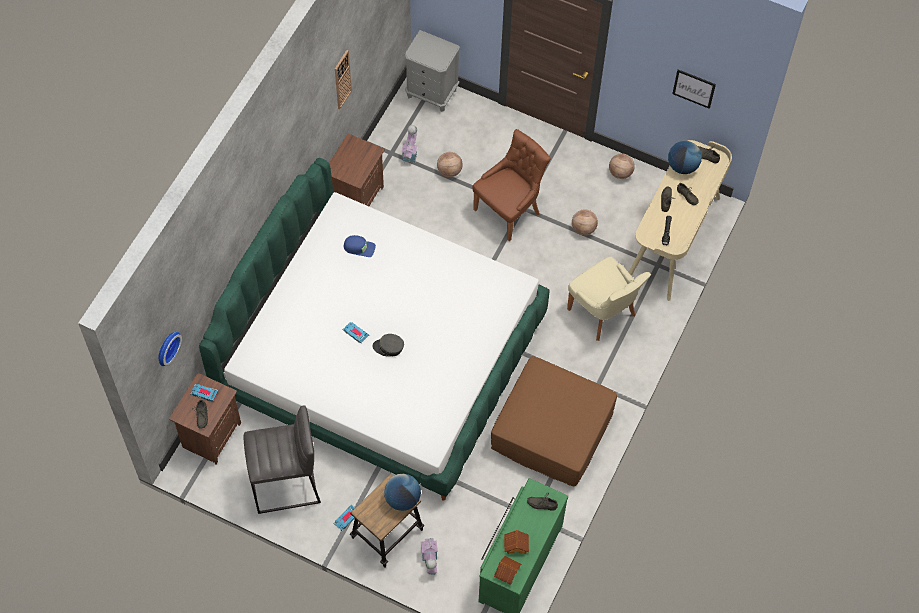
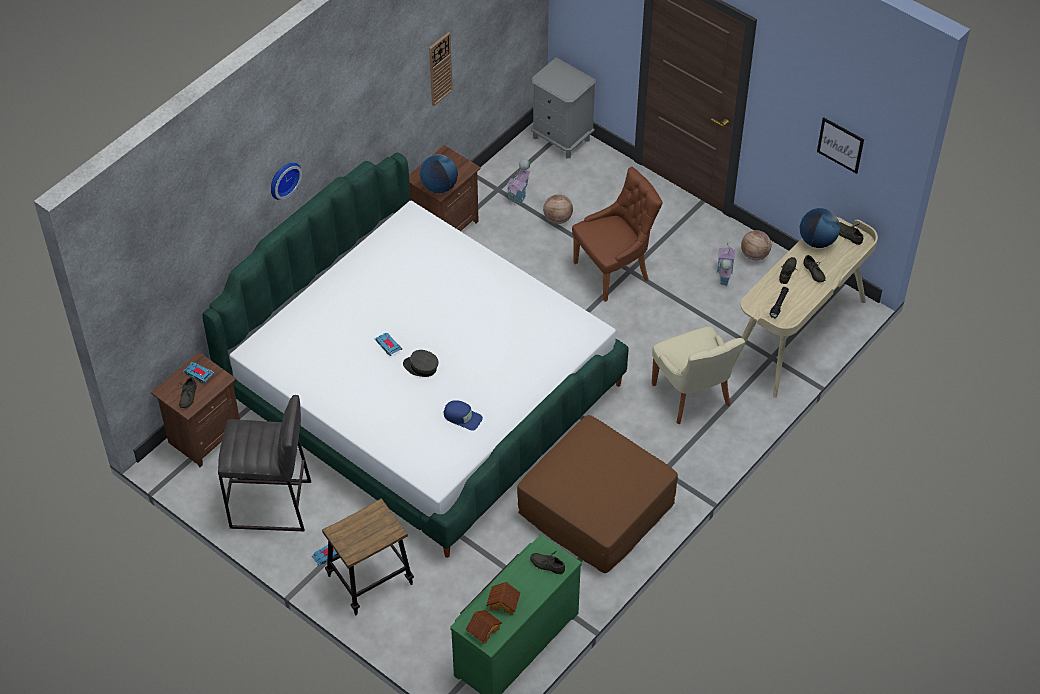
camera: 15 degrees right, 10 degrees down
(166, 347) = (154, 292): wall clock -> wall clock (283, 179)
(359, 247) = (420, 260): blue cap -> blue cap (462, 417)
(402, 499) = (386, 527): globe -> globe (439, 187)
(429, 561) = (410, 619): toy house -> toy house (724, 274)
(583, 229) = (695, 304): basketball -> none

